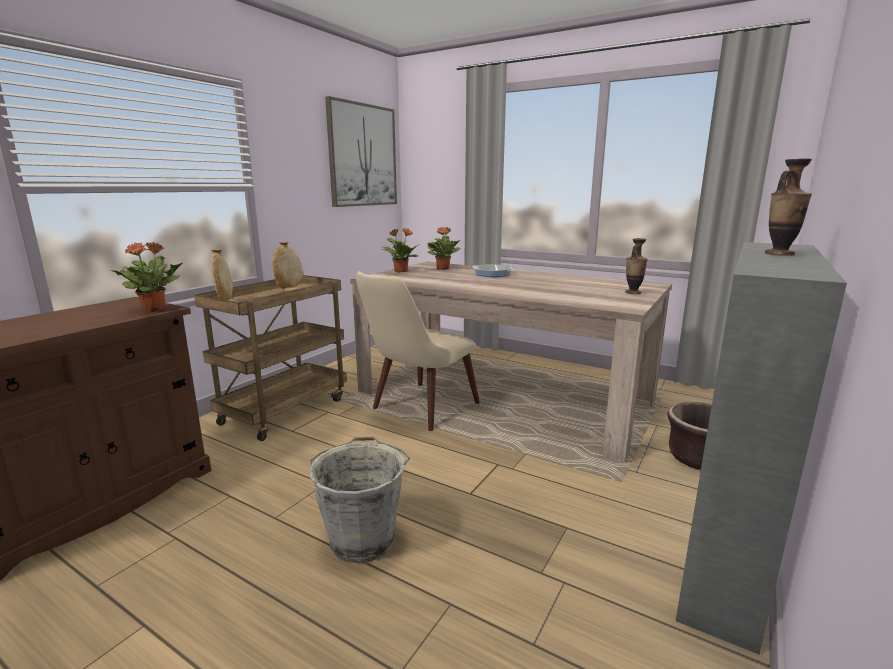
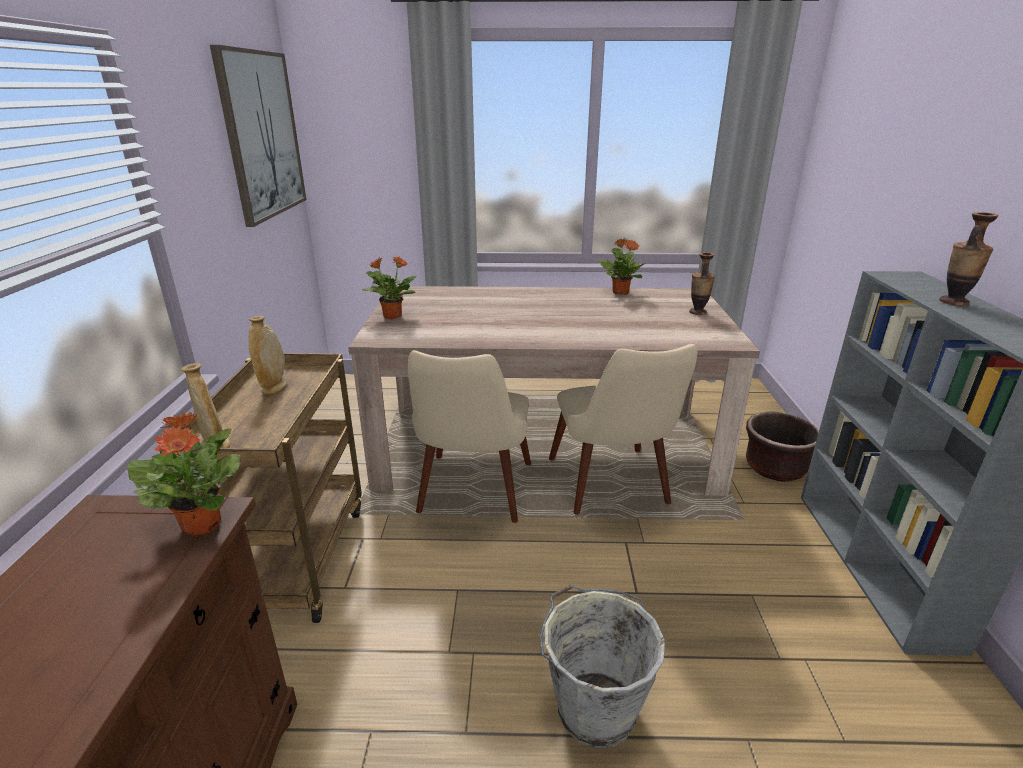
camera: 30 degrees left, 10 degrees up
(443, 268) = (437, 300): potted plant -> potted plant (620, 292)
(492, 274) = (512, 301): frying pan -> none
(526, 434) = (614, 490): none -> beige chair

